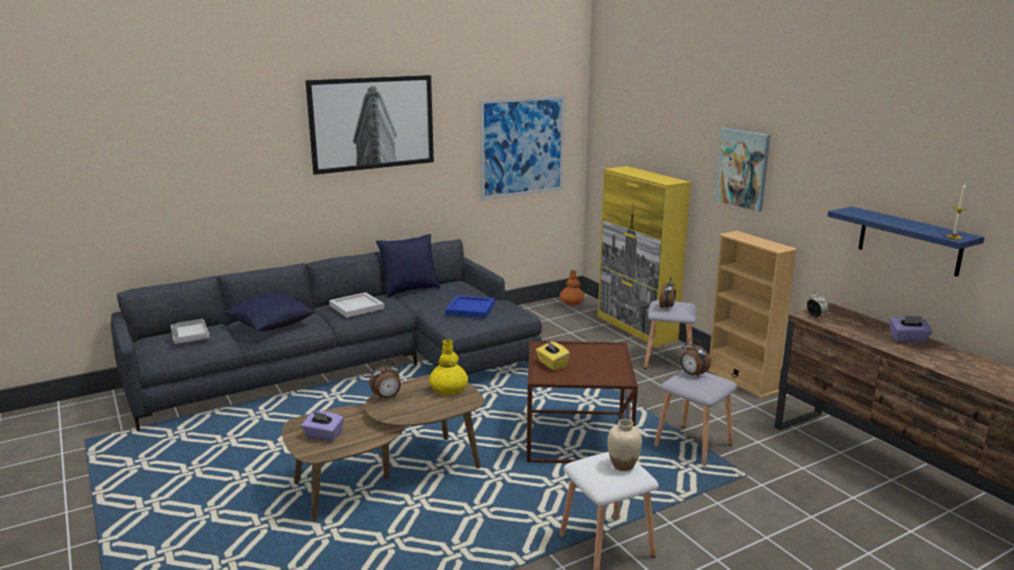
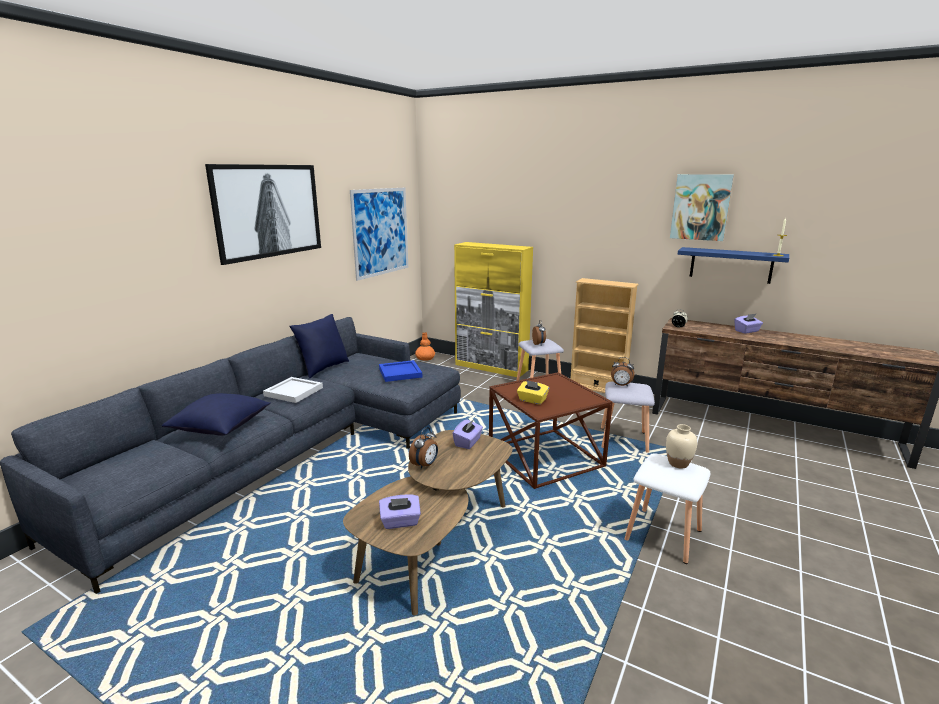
camera: 30 degrees left, 0 degrees up
(190, 337) = (133, 463): grey tray -> none
(448, 389) = (468, 442): yellow vase -> purple tissue box
(743, 168) = (582, 231): picture -> picture (700, 207)

